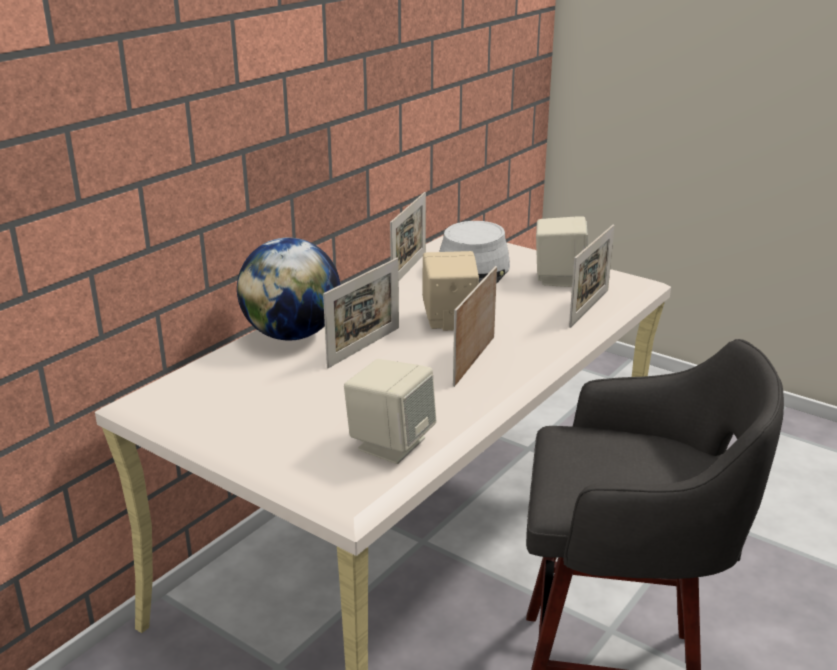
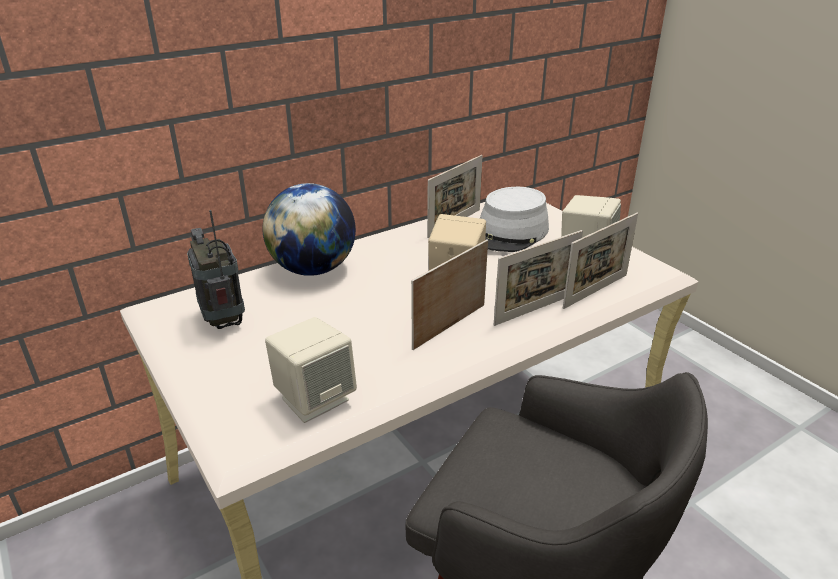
camera: 20 degrees right, 5 degrees up
(235, 397) = (224, 321): none -> radio
(364, 347) = (363, 293): picture frame -> picture frame (535, 309)

